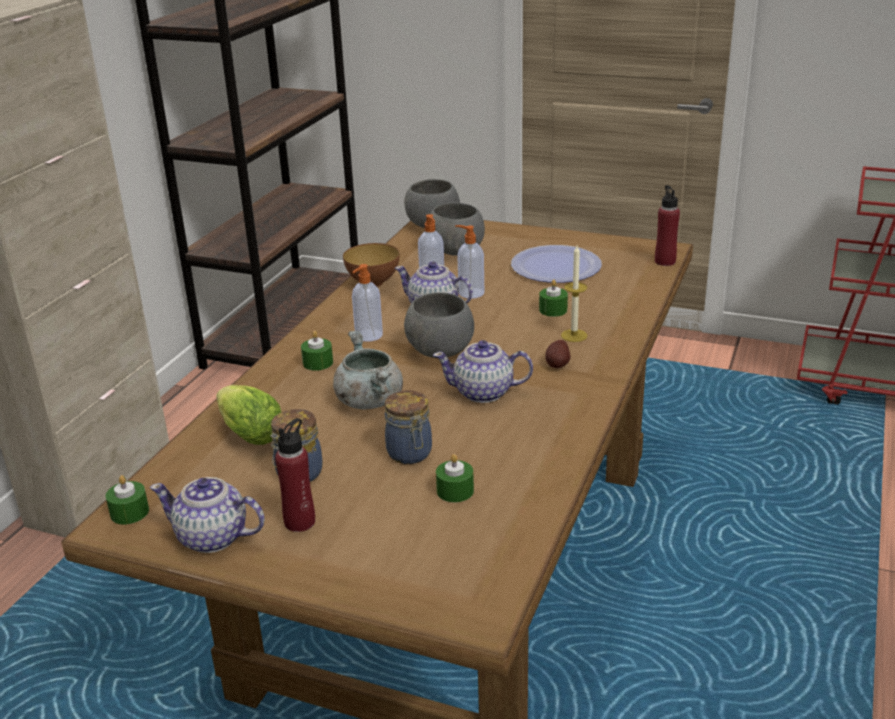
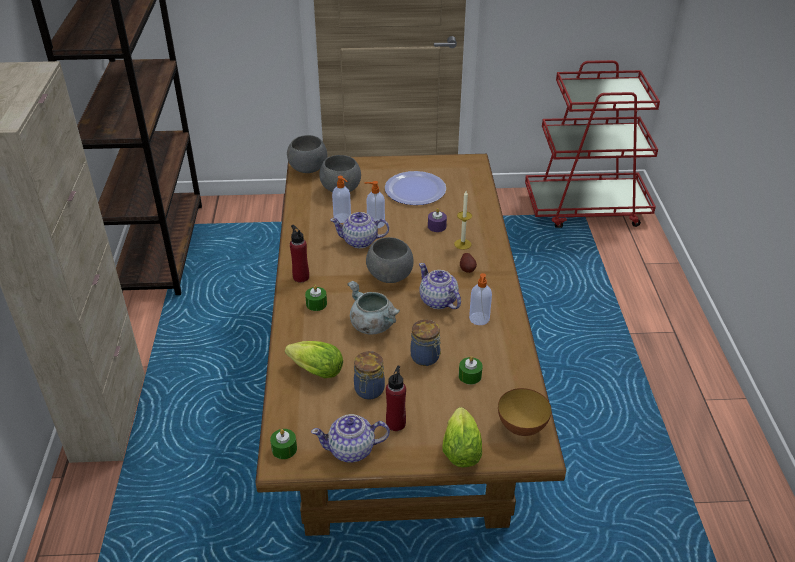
camera: 25 degrees left, 10 degrees up
(365, 577) = (461, 448): none -> lettuce
(368, 336) = (333, 274): soap dispenser -> soap dispenser (479, 319)
(373, 283) = (303, 229): bowl -> bowl (521, 427)
(484, 393) = (438, 301): teapot -> teapot turned 75 degrees clockwise
(553, 310) = (437, 226): green candle -> purple candle
(665, 261) = (479, 172): red bottle -> red bottle (301, 277)

